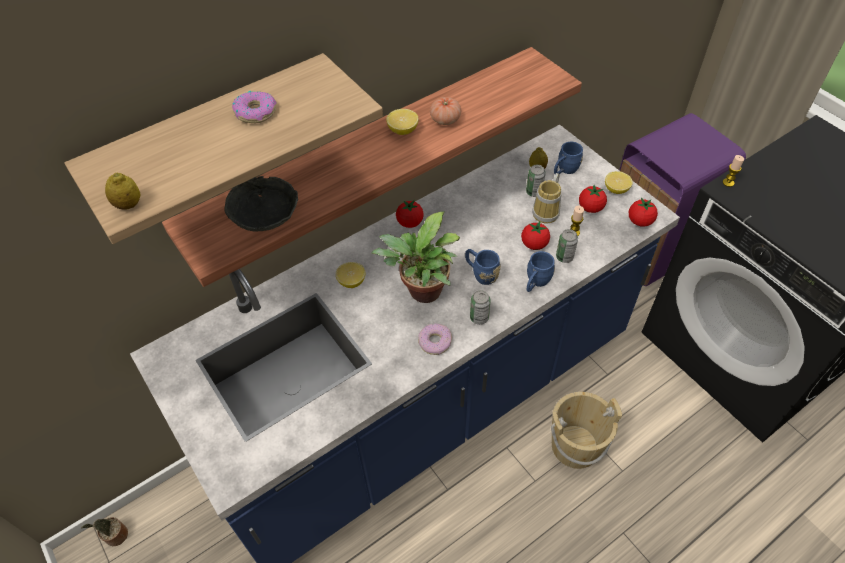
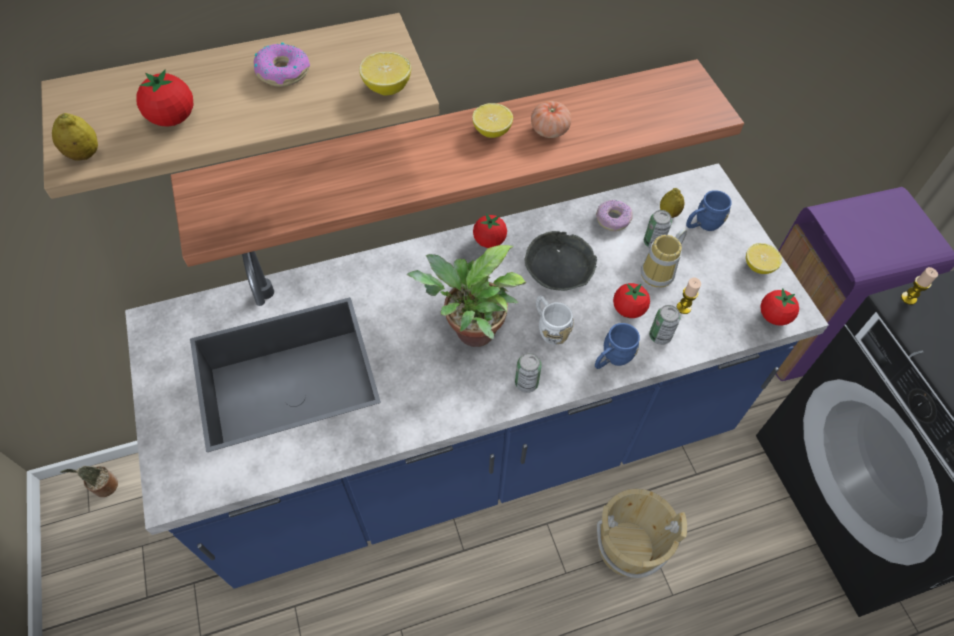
camera: 15 degrees right, 5 degrees up
(265, 211) = (288, 193): grey bowl -> grey bowl (560, 268)
(351, 282) = (395, 295): lemon -> lemon (387, 87)
(435, 342) = (462, 398): donut -> donut (613, 219)
(481, 273) = (549, 328): blue mug -> white mug
(590, 208) = (717, 282): tomato -> tomato (173, 118)

